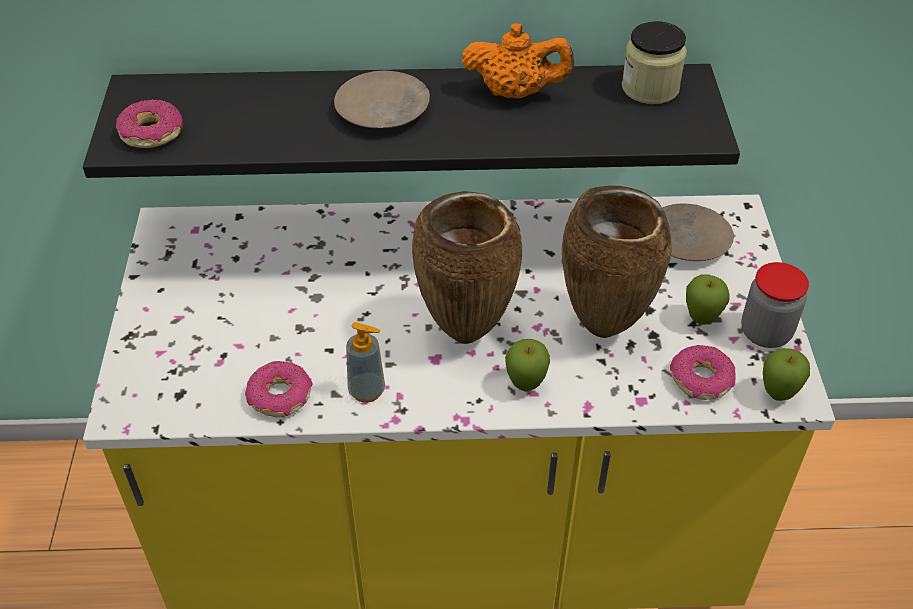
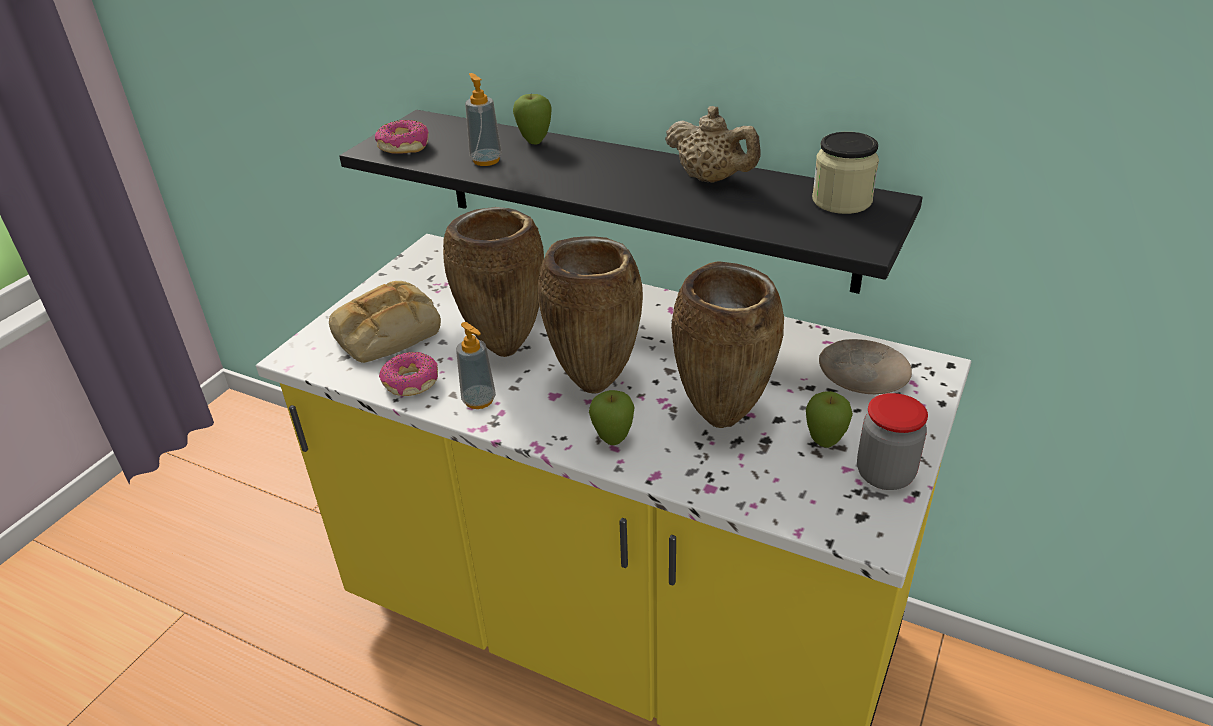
camera: 30 degrees right, 10 degrees down
(202, 348) = (386, 332): none -> bread
(265, 128) = (486, 160): none -> soap dispenser
(347, 322) = (506, 348): none -> brown vase
(384, 111) = (588, 168): beige plate -> none
(515, 93) = (711, 179): orange teapot -> beige teapot
(701, 380) = (783, 492): donut -> none
(777, 395) = (855, 531): apple -> apple (535, 142)

